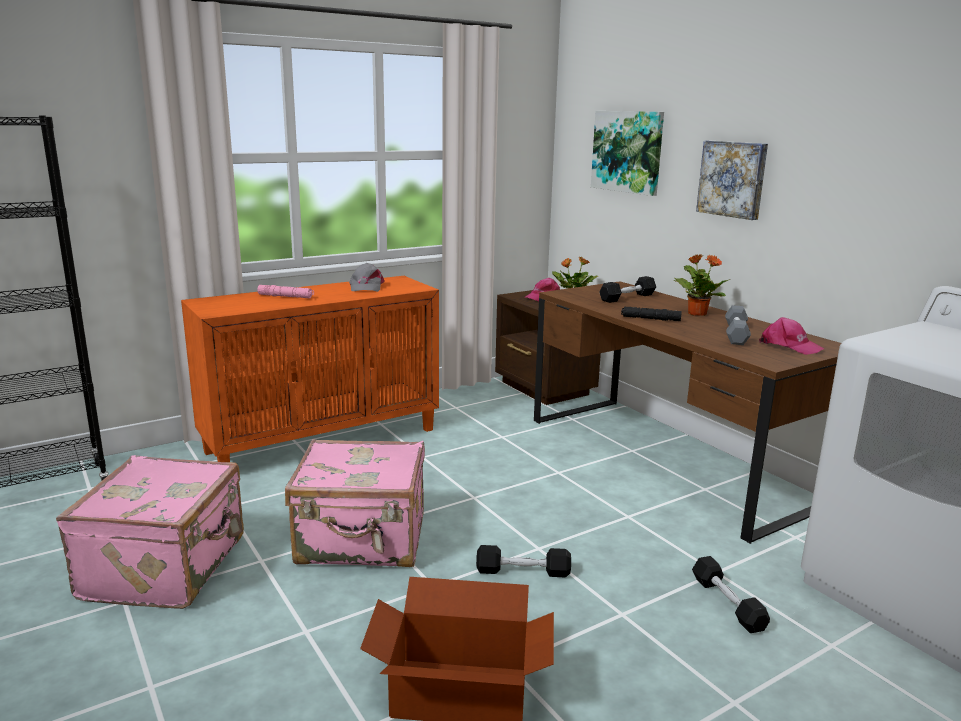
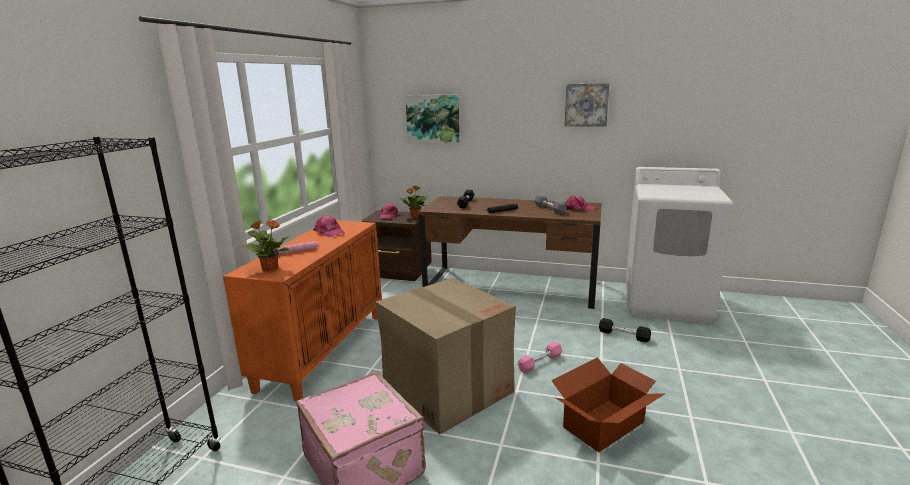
camera: 40 degrees left, 0 degrees up
(362, 540) = (447, 389): pink suitcase -> cardboard box
(366, 287) = (329, 232): grey cap -> pink cap
(523, 571) = (540, 363): black dumbbell -> pink dumbbell
(696, 313) = (512, 203): potted plant -> potted plant (269, 268)
(733, 179) = (512, 129): picture -> picture (586, 105)

